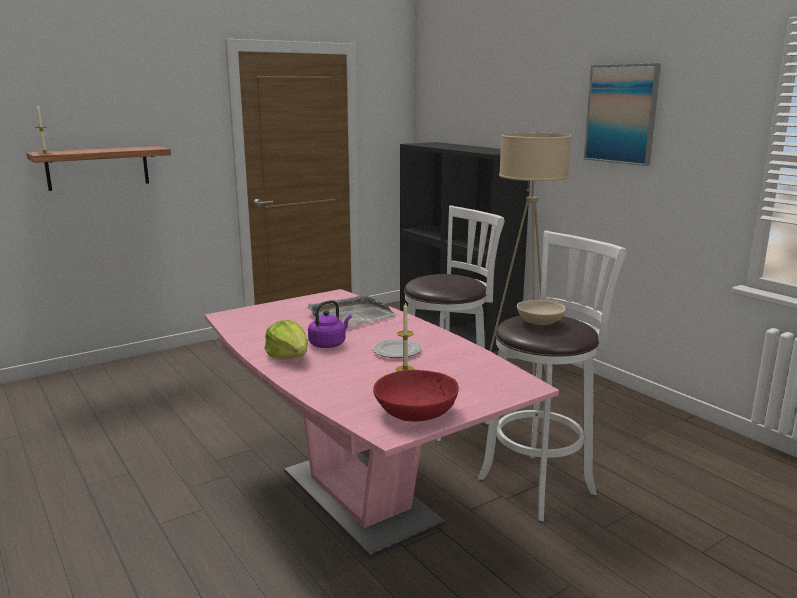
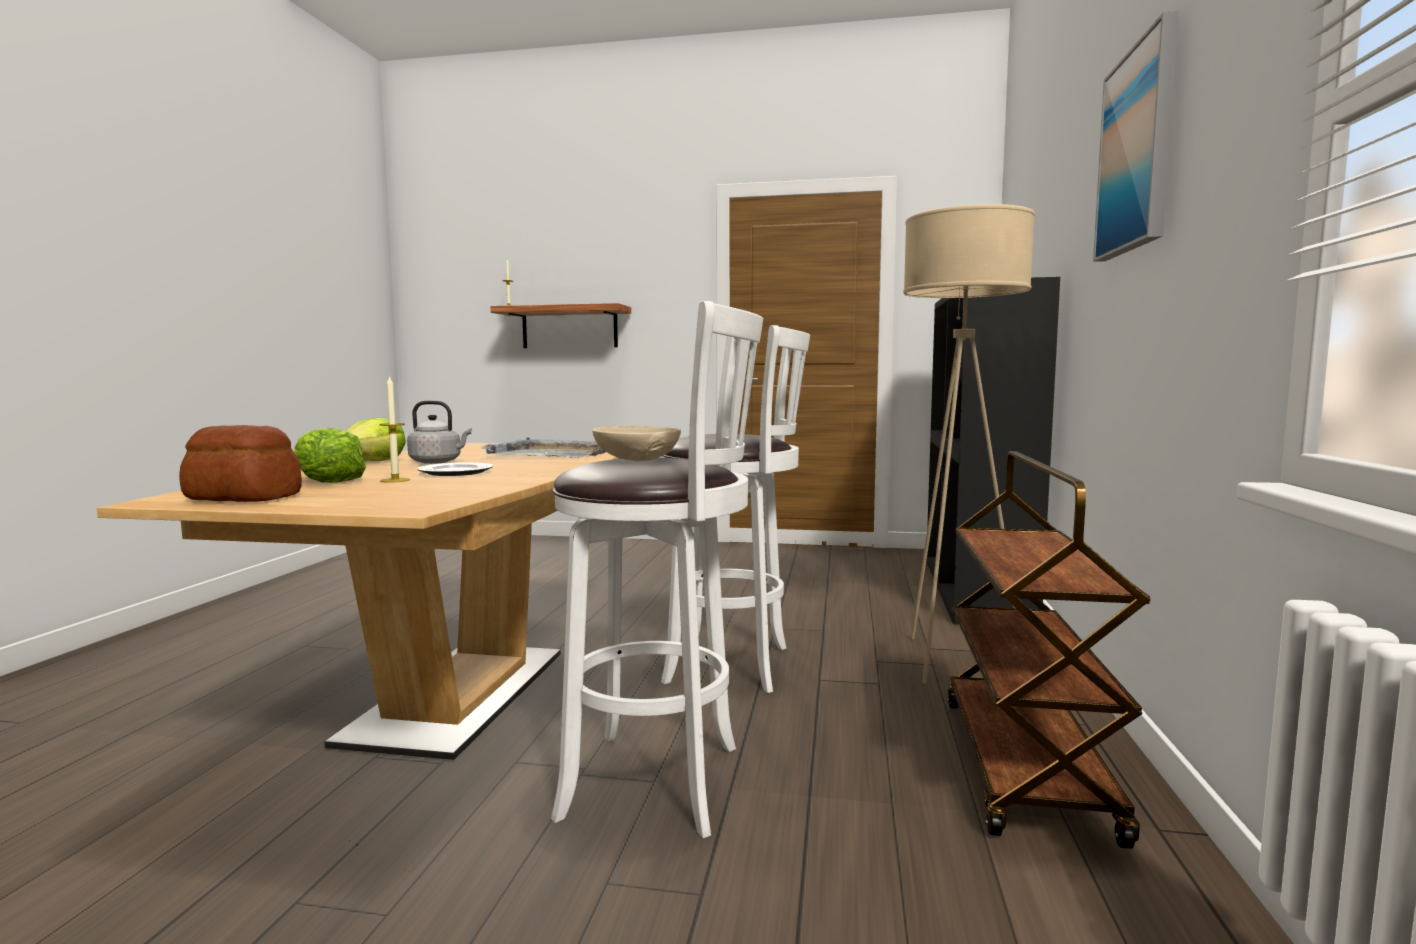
camera: 45 degrees right, 10 degrees down
(329, 344) = (438, 462): purple kettle -> grey kettle
(359, 497) = (459, 696): pink dining table -> brown dining table
(372, 383) = (327, 481): none -> lettuce
(415, 411) = (244, 497): red bowl -> bread
(624, 414) = (1026, 767): none -> brown cart

